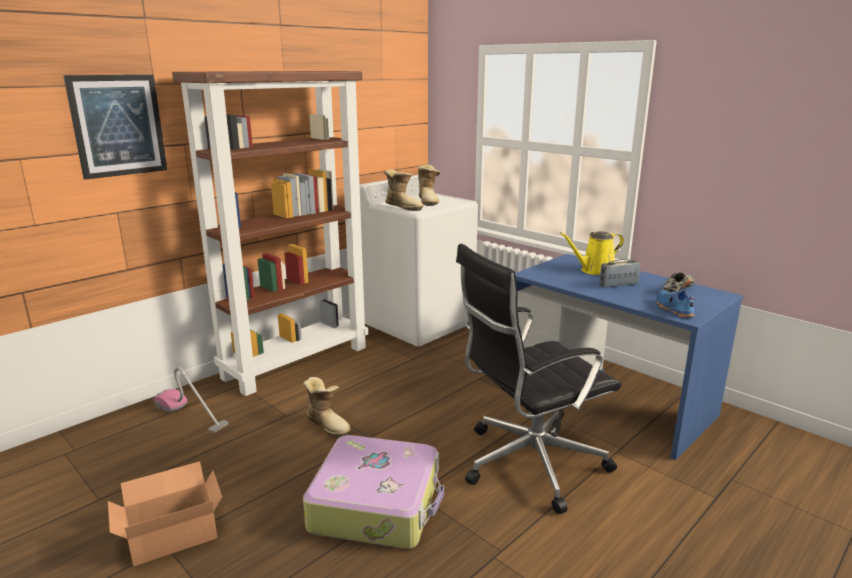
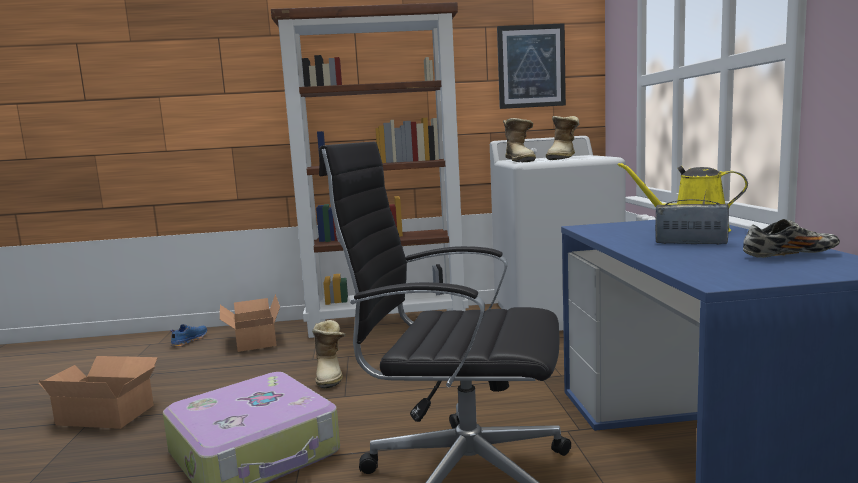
camera: 40 degrees right, 10 degrees down
(118, 125) = (235, 71): picture -> picture (531, 66)
(191, 415) = (253, 341): vacuum cleaner -> cardboard box
(673, 309) = (714, 271): blue shoe -> blue shoe (189, 340)

